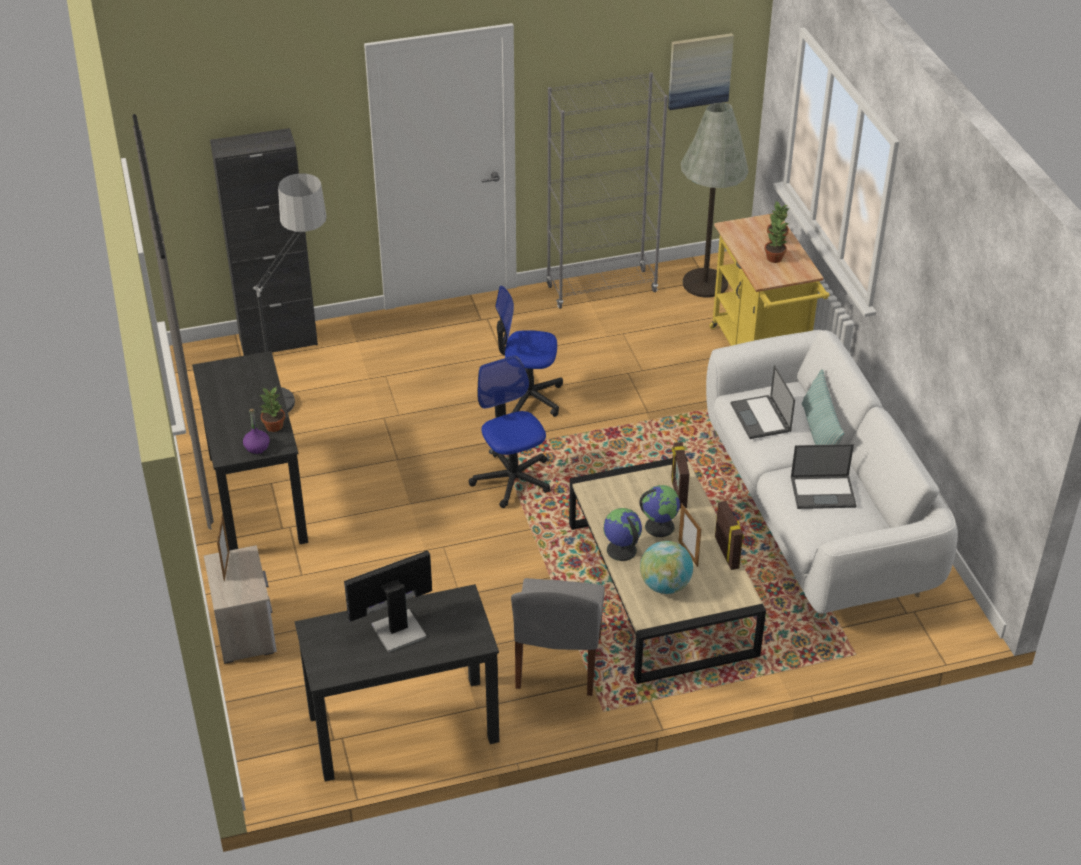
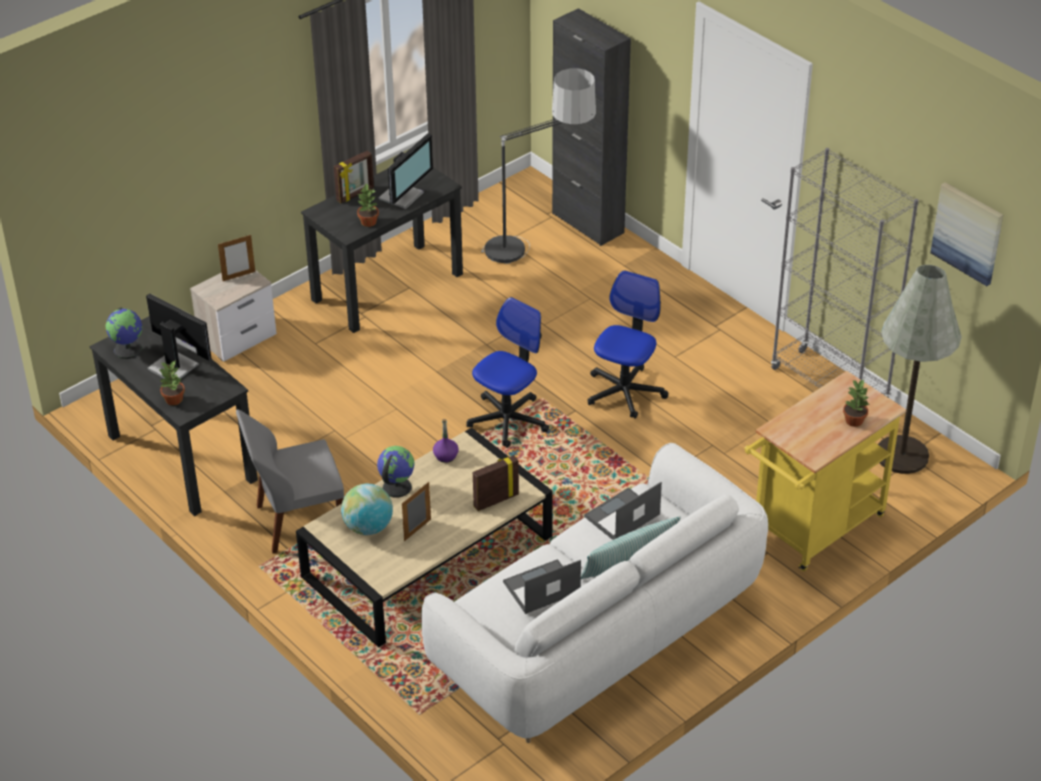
camera: 65 degrees right, 0 degrees up
(252, 391) = (403, 196): none -> monitor
(257, 448) = (337, 223): purple bottle -> purple bottle (446, 456)
(527, 398) = (625, 392): office chair -> office chair turned 45 degrees clockwise
(659, 526) = (443, 501): globe -> globe (128, 349)
(727, 553) = (434, 555): picture frame -> picture frame (355, 194)
(774, 258) = (820, 428): potted plant -> potted plant (174, 400)
(823, 492) = (541, 588): laptop -> laptop turned 90 degrees clockwise

